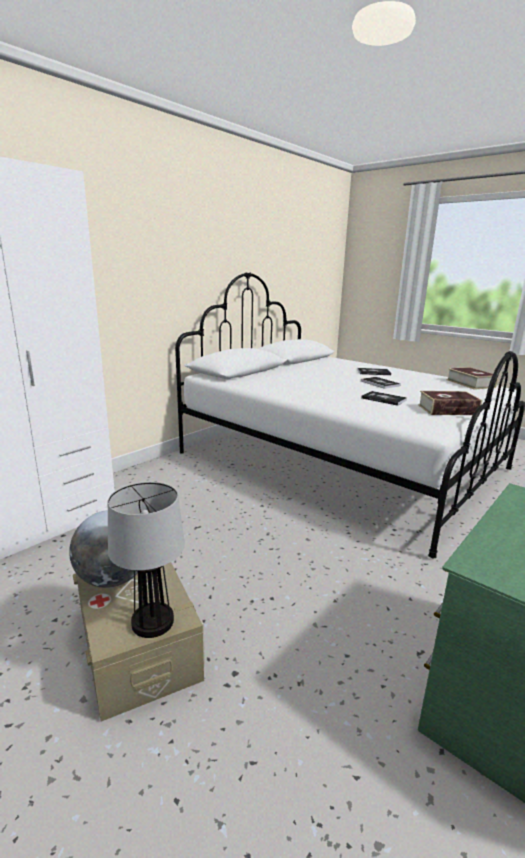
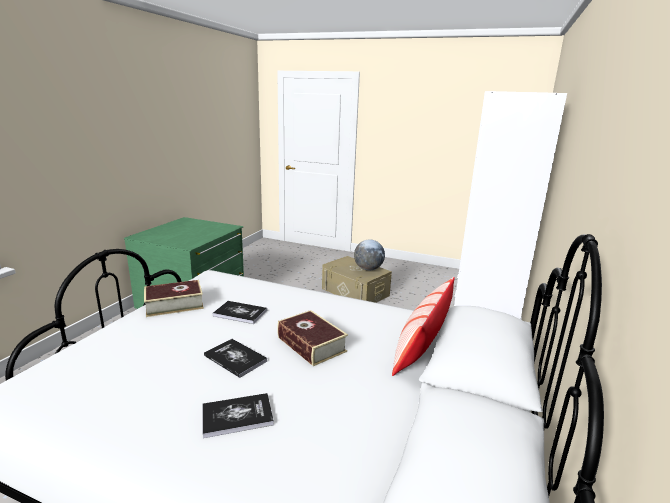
camera: 160 degrees right, 0 degrees up
(151, 622) = (339, 262): table lamp -> none
(262, 376) = (421, 346): none -> pillow
(470, 383) = (51, 399): book -> book (311, 344)

